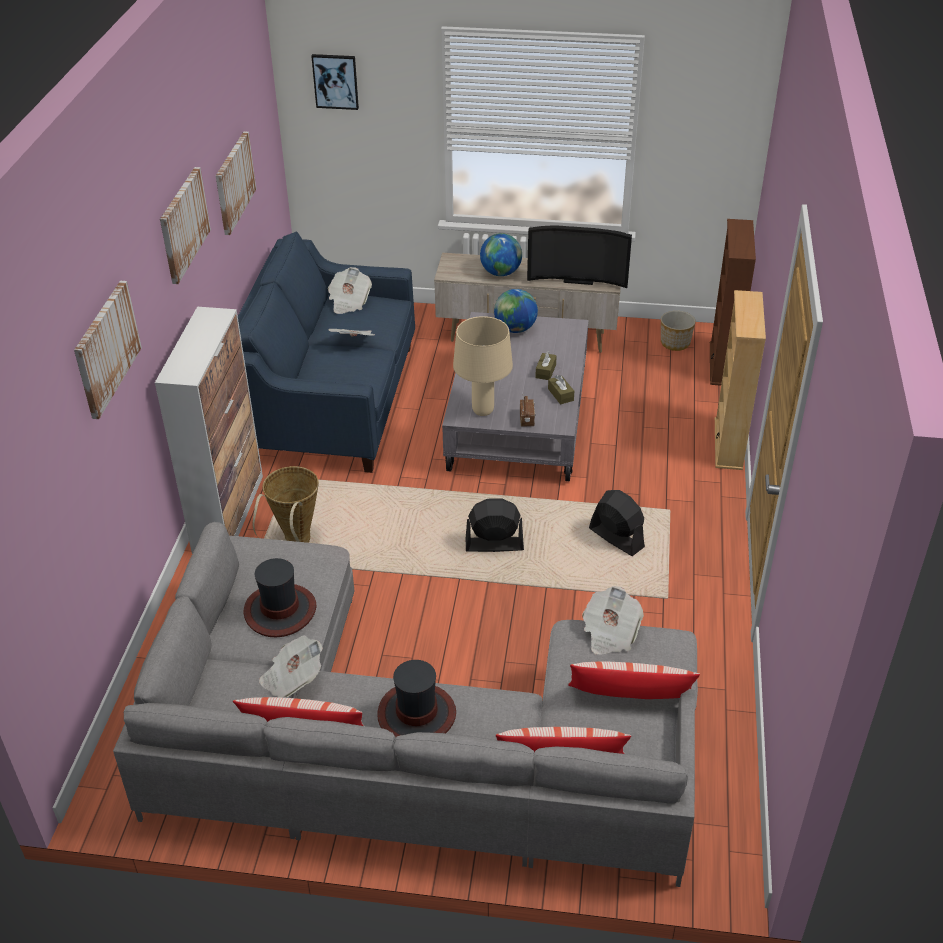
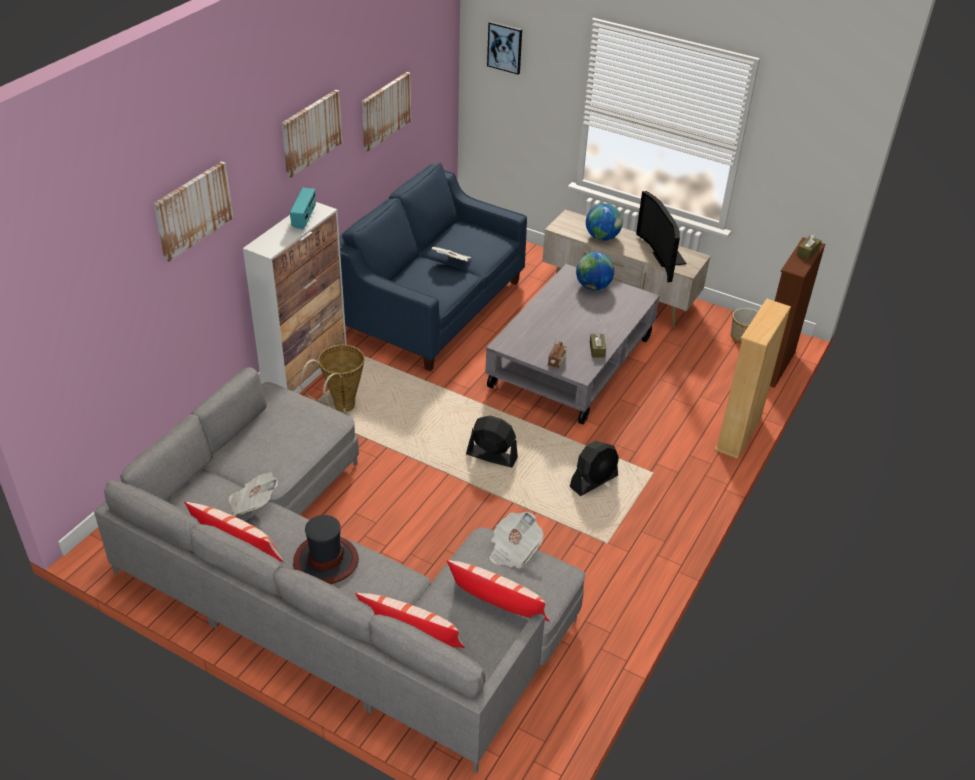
camera: 20 degrees right, 0 degrees up
(205, 329) = (304, 218): none -> radio
(280, 611) = (275, 450): hat -> none
(349, 302) = (467, 230): newspaper -> none
(482, 411) = (525, 345): beige table lamp -> none
(545, 371) = (596, 327): brown tissue box -> brown tissue box (807, 252)
(578, 279) = (664, 258): television -> television turned 45 degrees clockwise
(616, 538) = (594, 481): black fan -> black fan turned 75 degrees clockwise

